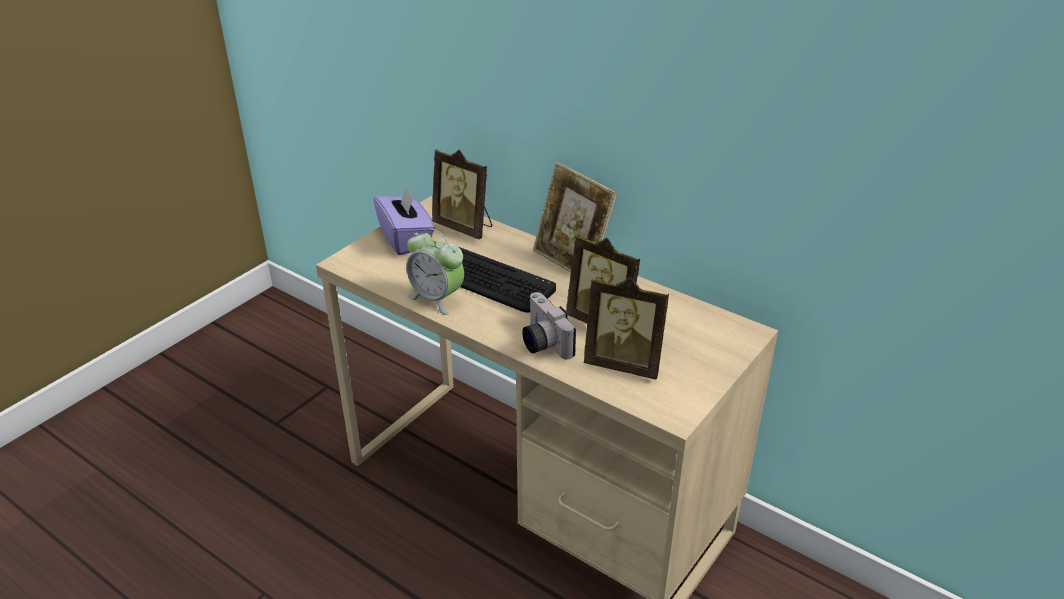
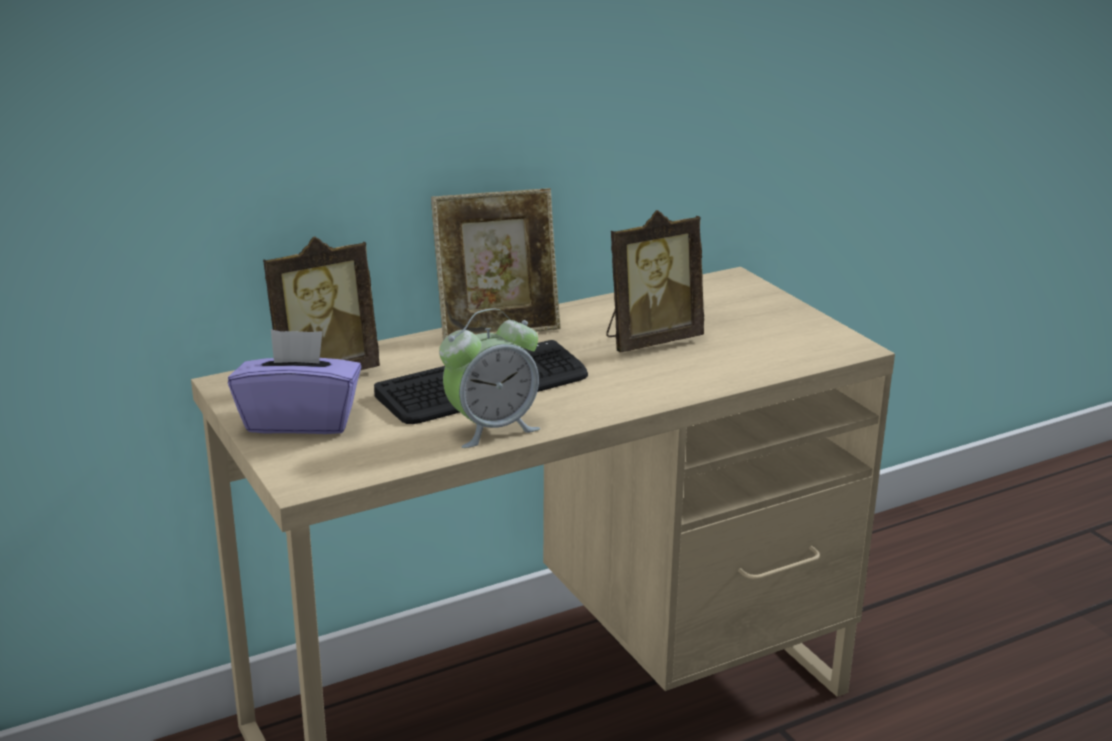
camera: 65 degrees left, 10 degrees down
(541, 342) = (660, 383): camera -> none
(624, 363) = (741, 349): picture frame -> none

